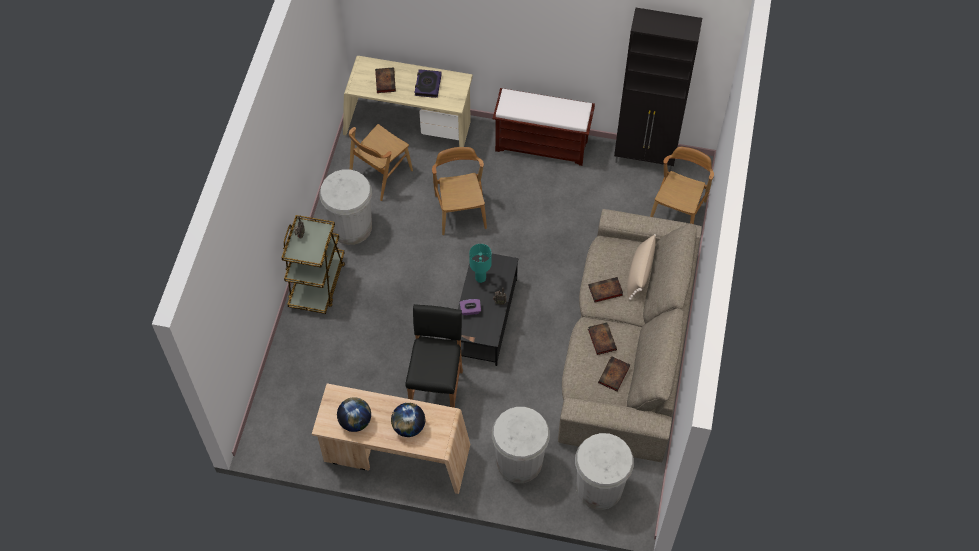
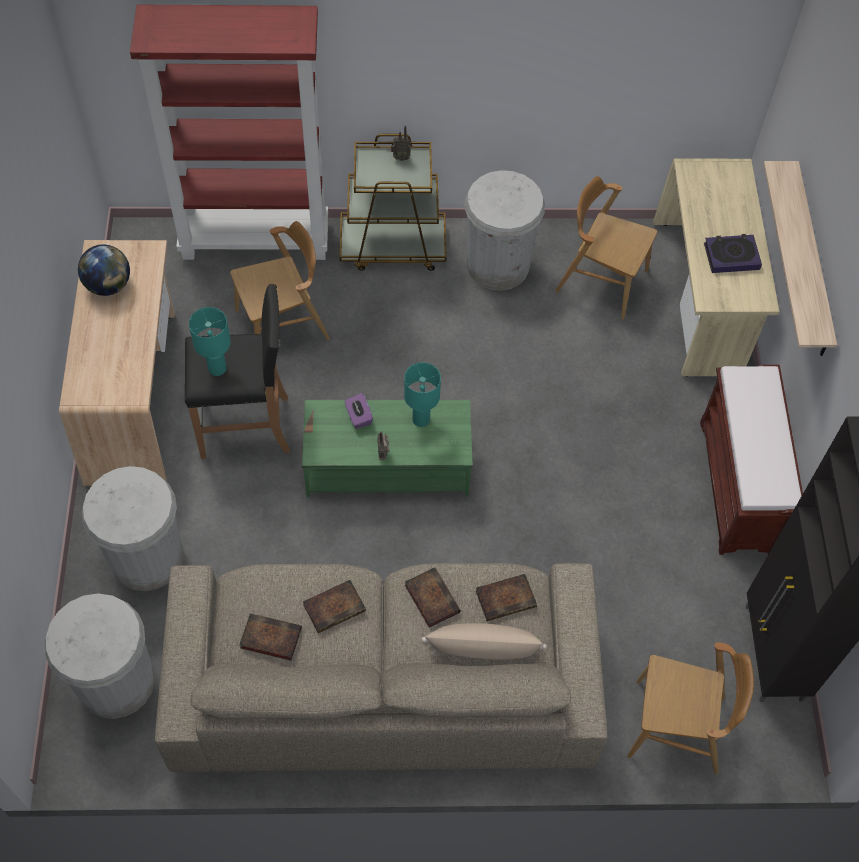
camera: 75 degrees right, 0 degrees up
(285, 364) = (256, 240): none -> red bookcase
(385, 81) = (716, 201): book -> book (507, 598)
(409, 427) = (108, 351): globe -> none
(436, 367) = (217, 368): none -> turquoise table lamp
(460, 211) = (569, 396): brown chair -> brown chair (283, 325)
(476, 37) = (811, 262): none -> shelf
(485, 318) = (387, 465): black coffee table -> green coffee table

